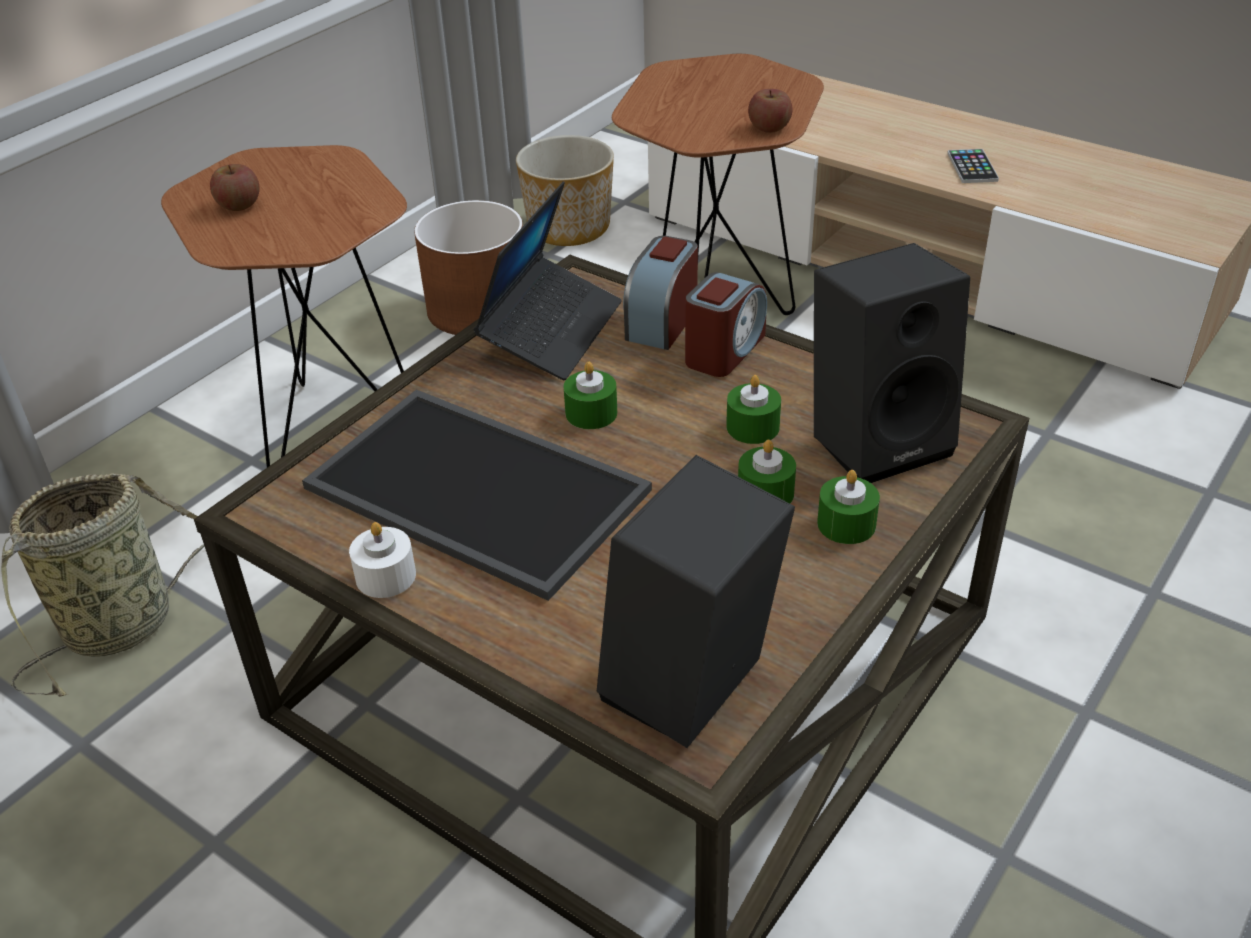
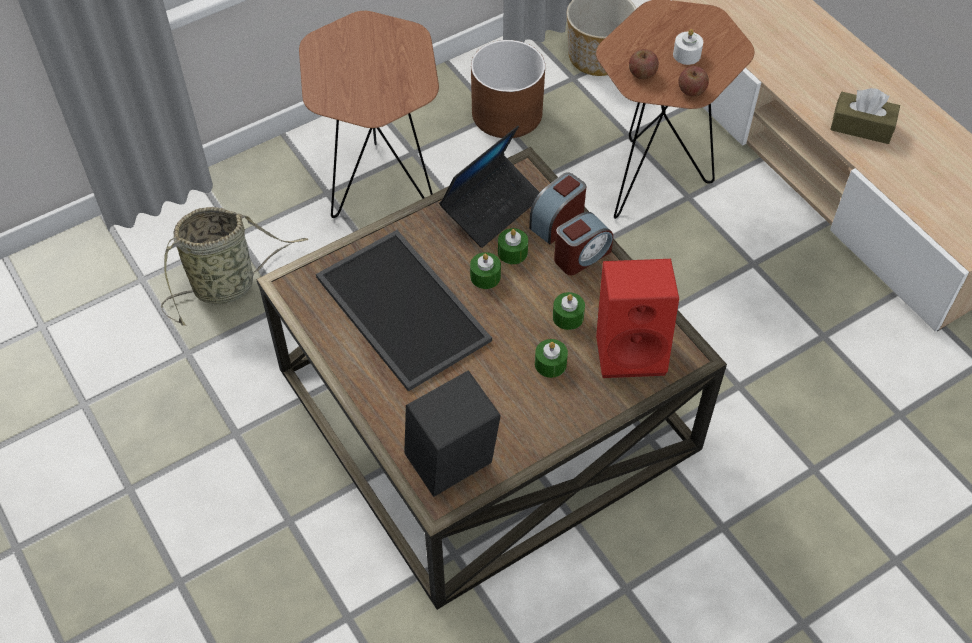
camera: 20 degrees right, 15 degrees up
(239, 205) = (342, 63): apple -> apple (642, 73)
(385, 576) = (336, 348): white candle -> white candle (686, 55)
(846, 524) = (581, 398): green candle -> green candle (512, 252)
(878, 438) = (632, 349): black speaker -> red speaker
(972, 167) = (861, 126): phone -> brown tissue box

